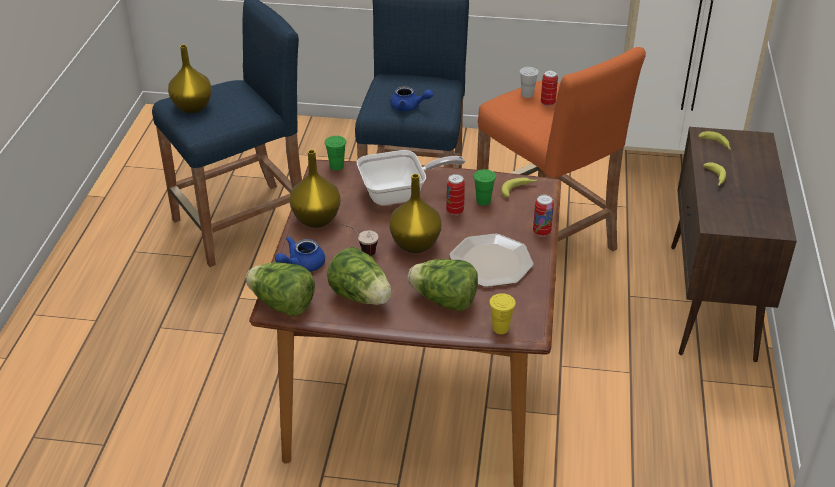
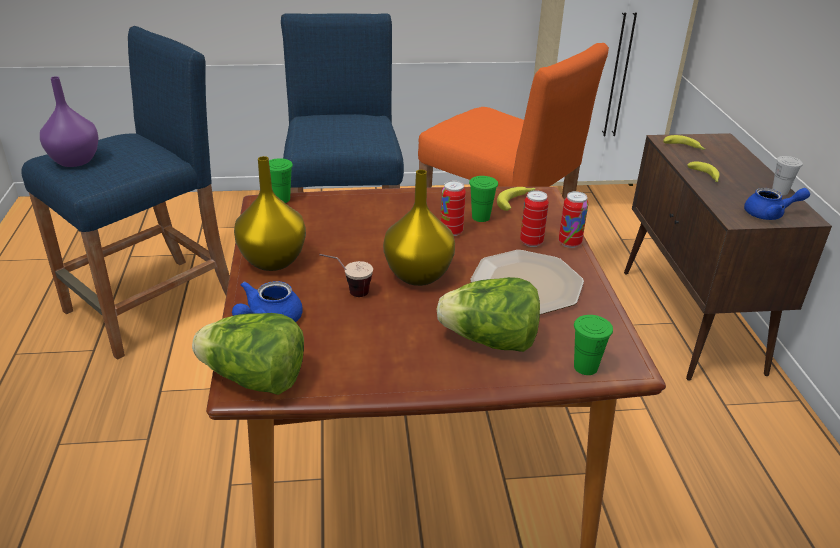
camera: 15 degrees left, 5 degrees down
(192, 107) = (74, 160): yellow vase -> purple vase
(361, 296) = (370, 351): lettuce -> none
(399, 194) = (373, 221): frying pan -> none
(409, 107) = (343, 140): blue teapot -> blue teapot (769, 214)
(500, 328) = (585, 367): yellow cup -> green cup
(527, 94) = (468, 119): white cup -> white cup (779, 191)
(547, 103) = (494, 125): can -> can (531, 242)

